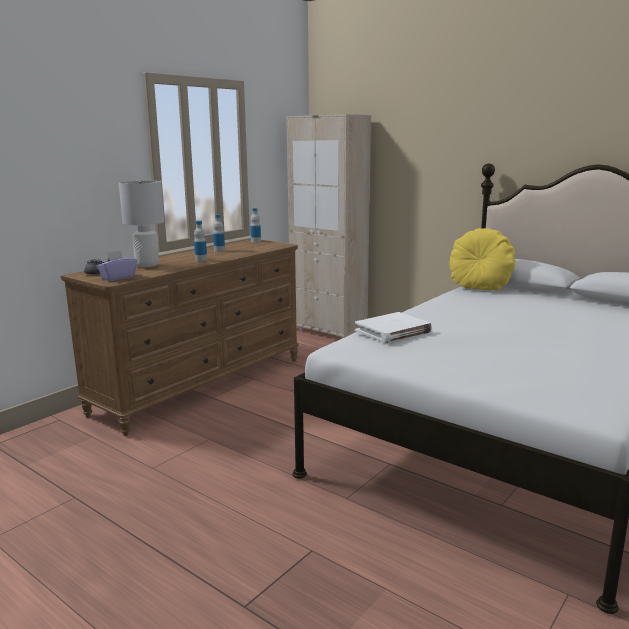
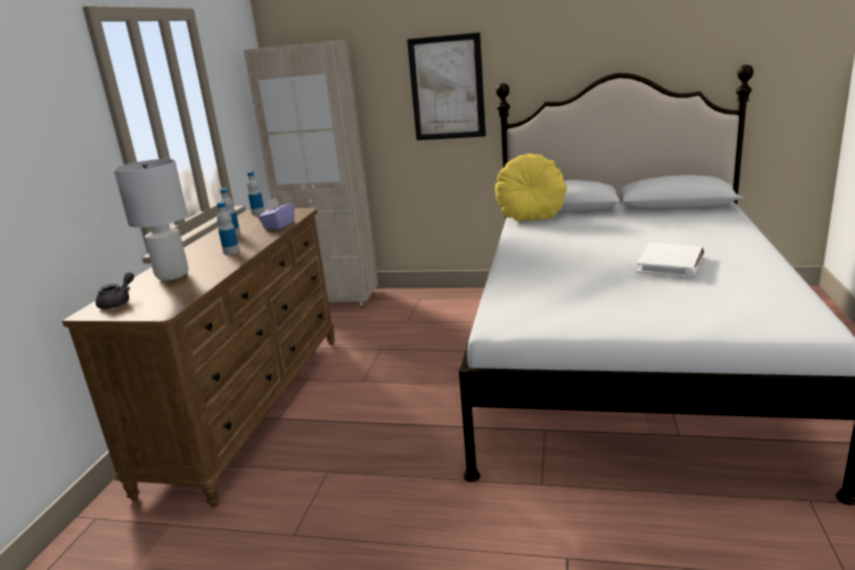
camera: 25 degrees left, 5 degrees up
(118, 277) = (160, 303): purple tissue box -> purple tissue box (279, 226)
(393, 331) = (528, 288): white book -> white book (670, 264)
(444, 163) = (447, 88): none -> picture

